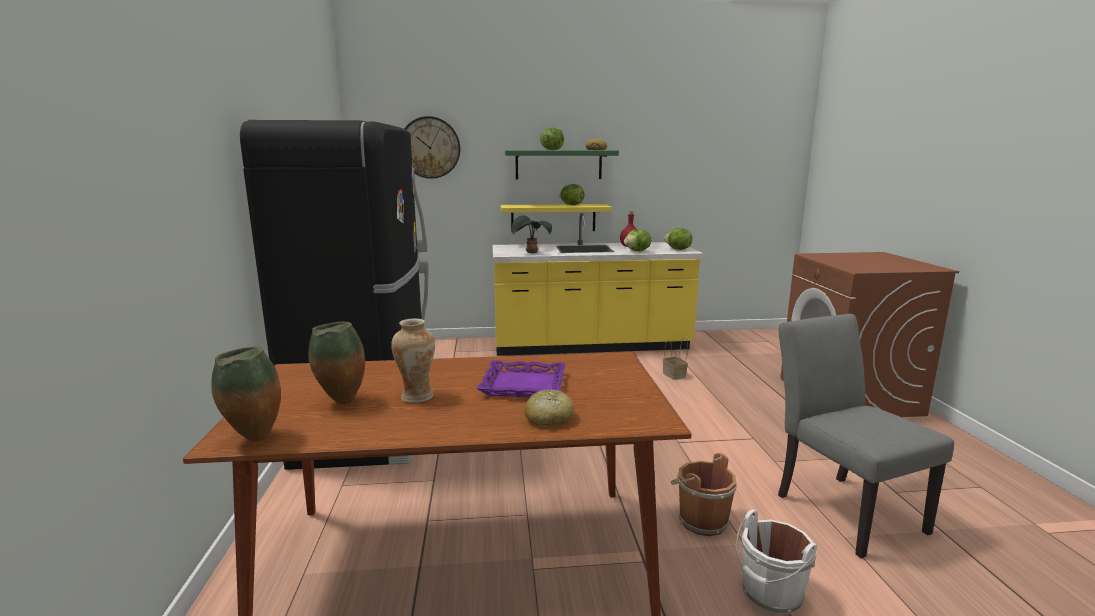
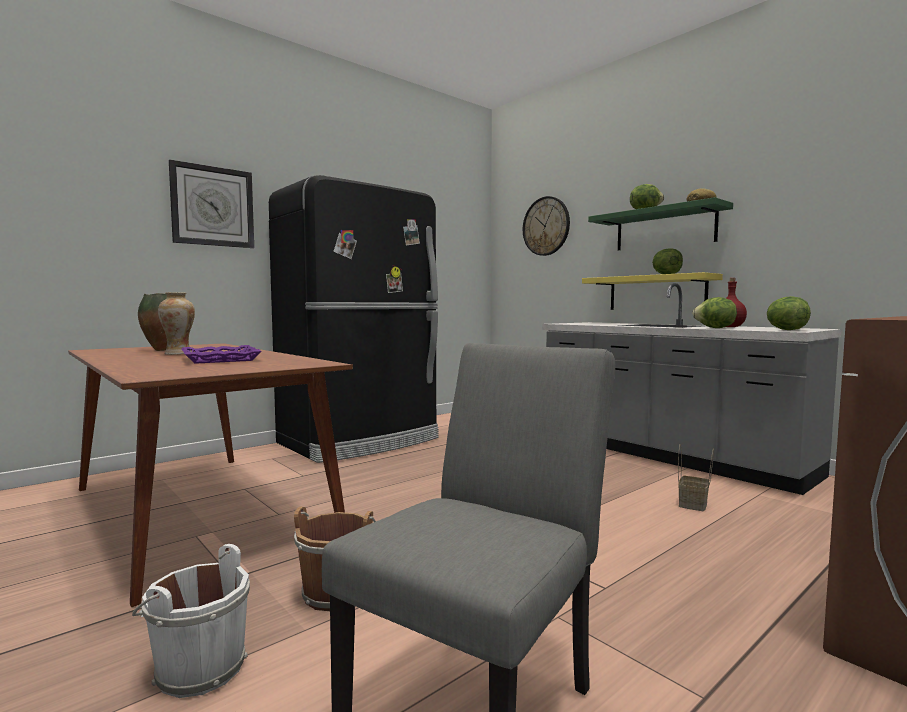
camera: 55 degrees right, 10 degrees down
(197, 157) = (212, 206): none -> wall clock
(254, 439) = (94, 350): vase -> none
(530, 253) = (588, 324): potted plant -> none
(549, 418) = (146, 366): bread -> none
(591, 345) = (667, 455): yellow counter -> grey counter

